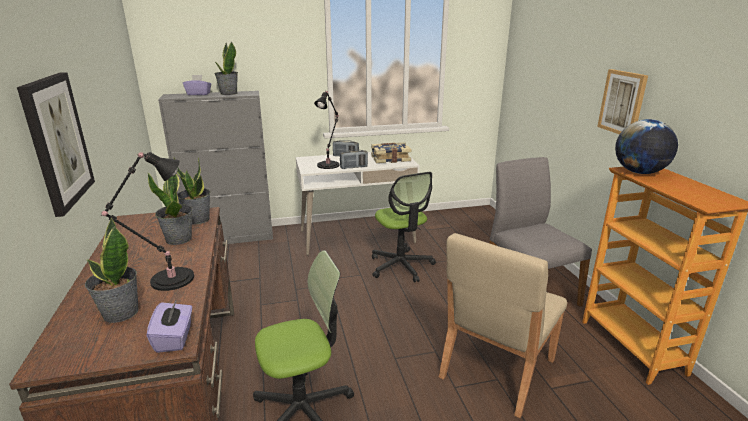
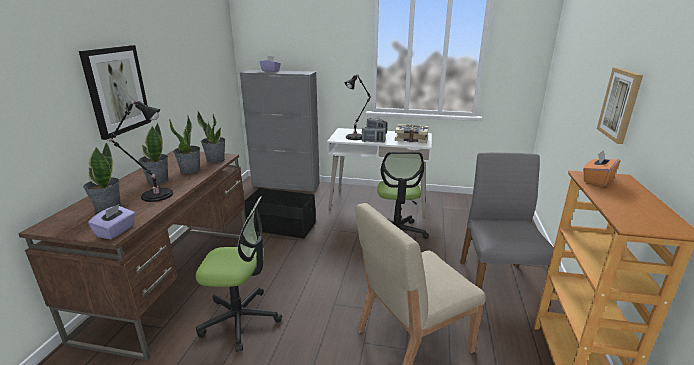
camera: 25 degrees right, 0 degrees up
(228, 93) = (291, 72): potted plant -> potted plant (157, 180)
(266, 289) = (282, 227): none -> black storage box
(639, 172) = (597, 180): globe -> orange tissue box

